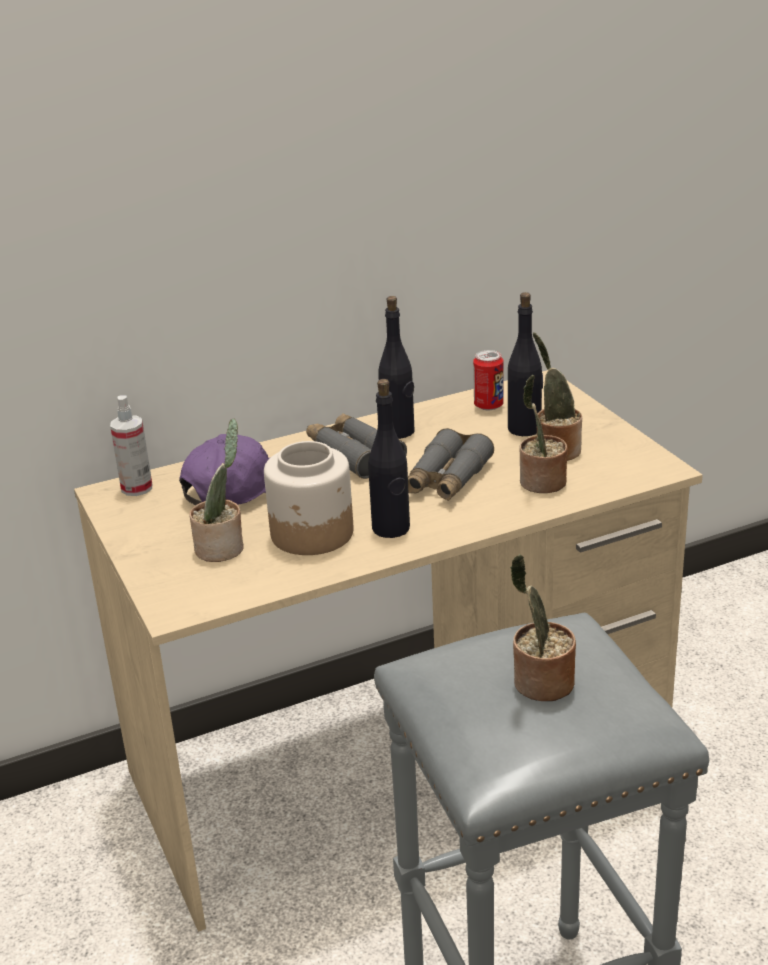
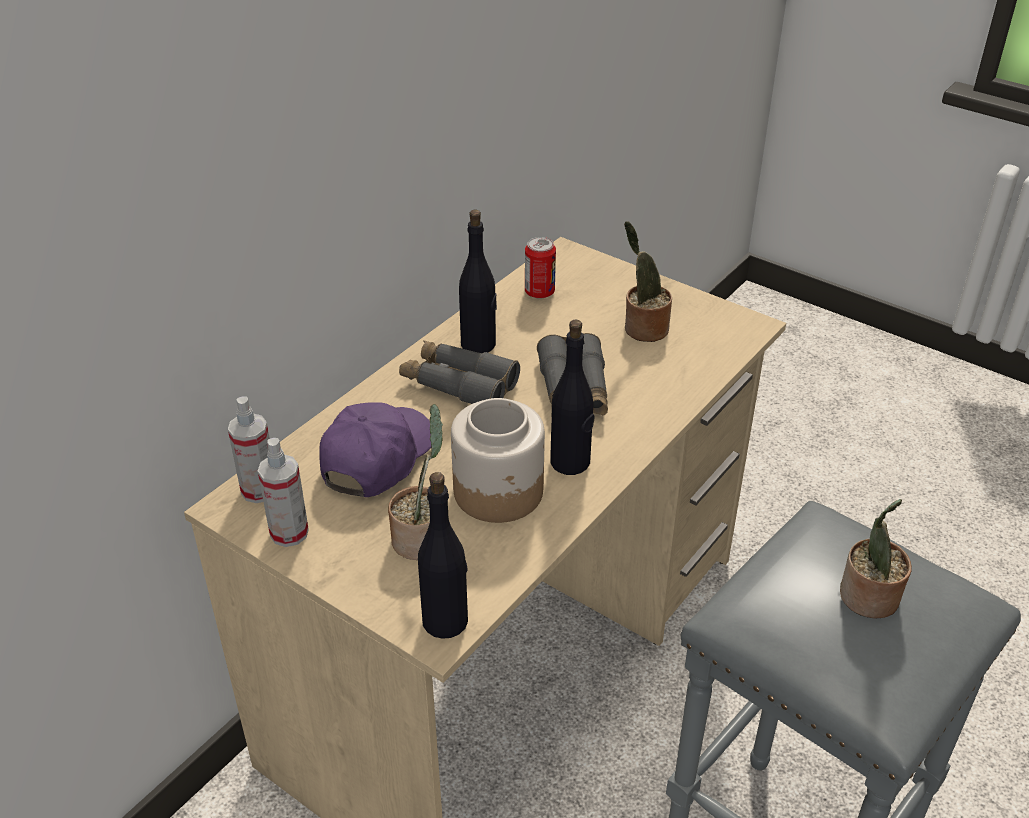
camera: 30 degrees left, 10 degrees up
(131, 519) = (289, 533): none -> spray bottle
(525, 429) = (595, 311): black bottle -> black bottle (446, 621)
(541, 483) = (662, 370): potted plant -> none

